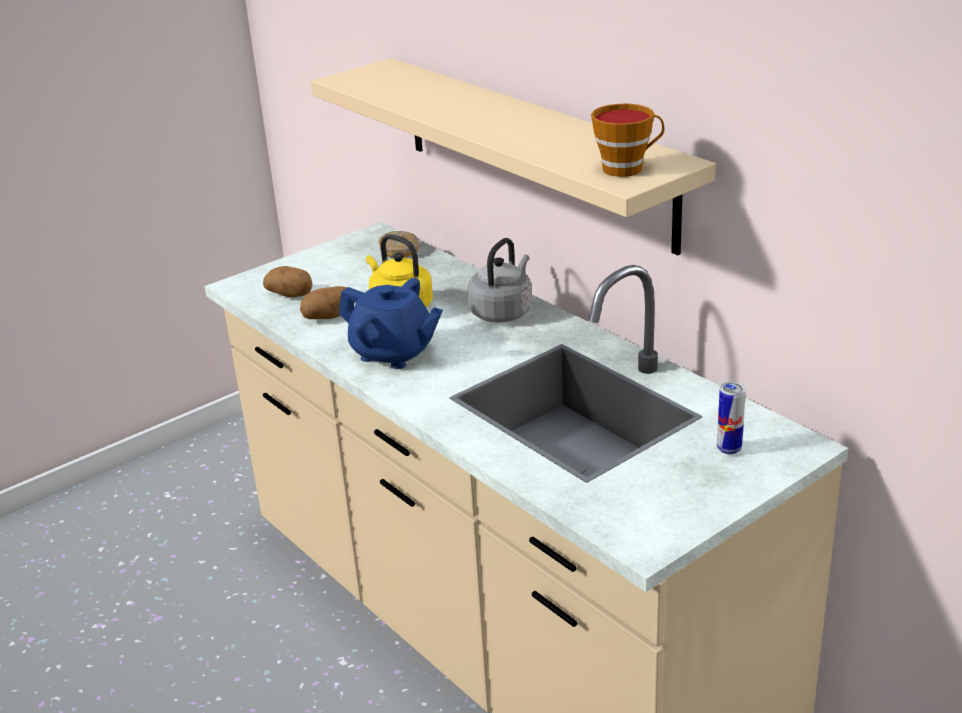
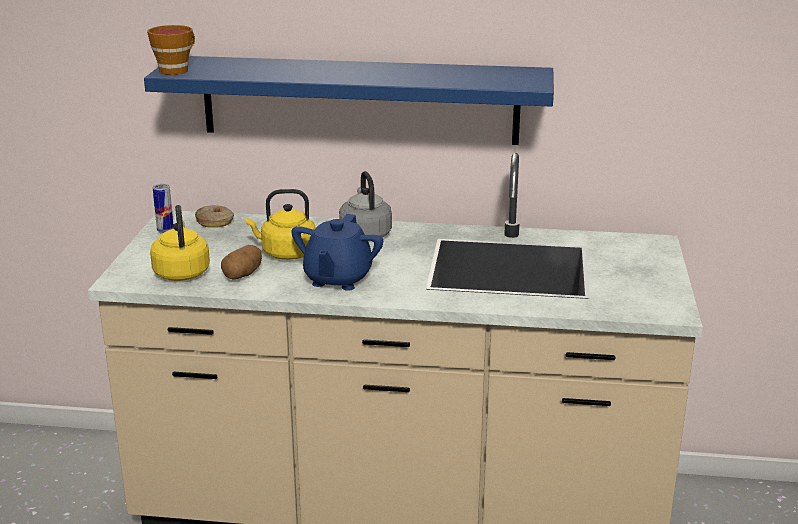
camera: 45 degrees left, 5 degrees down
(291, 295) = (181, 272): potato -> yellow kettle
(393, 353) = (337, 279): blue teapot -> blue teapot turned 120 degrees clockwise
(533, 150) = (359, 100): beige shelf -> blue shelf
(627, 168) = (515, 79): cup -> cup (176, 70)
(729, 449) = (627, 256): can -> can (165, 231)

